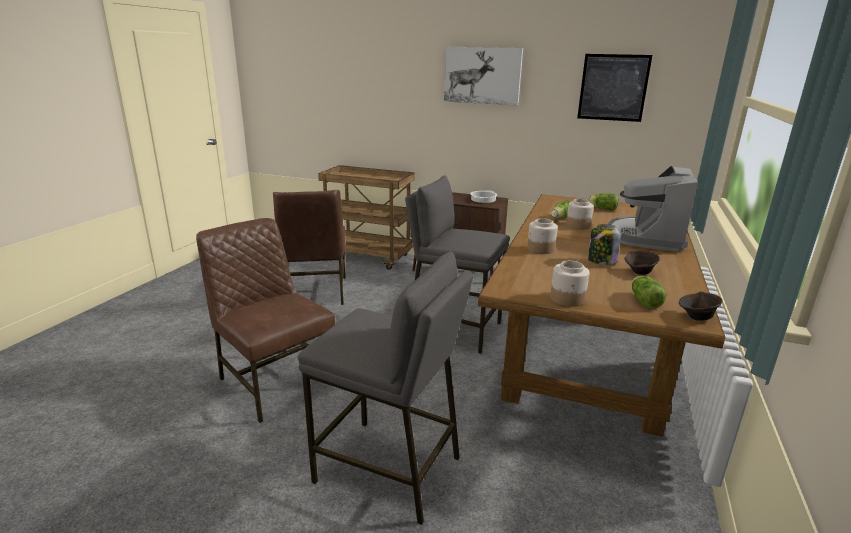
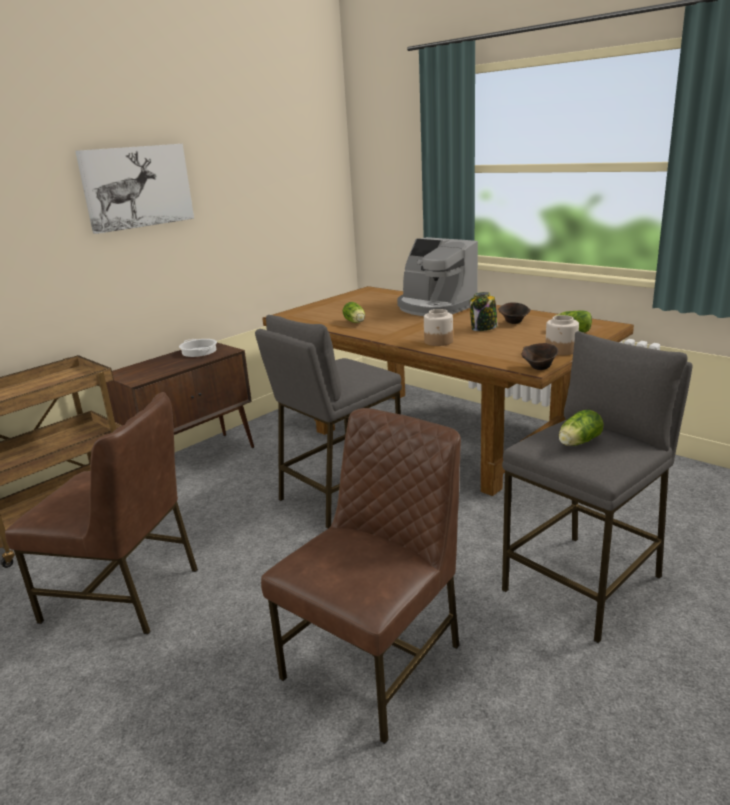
camera: 65 degrees left, 0 degrees up
(274, 381) = (376, 661): brown chair -> brown chair turned 150 degrees clockwise
(577, 226) = (384, 320): jar -> none
(602, 208) = (341, 305): lettuce -> lettuce (577, 443)
(613, 87) = (276, 180): picture -> none
(696, 317) = (603, 324): brown bowl -> brown bowl (539, 368)

